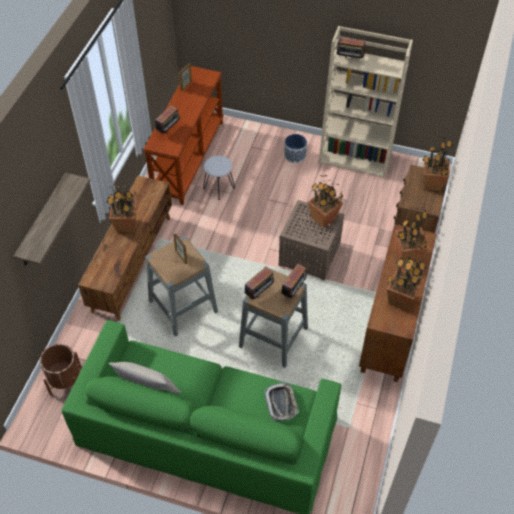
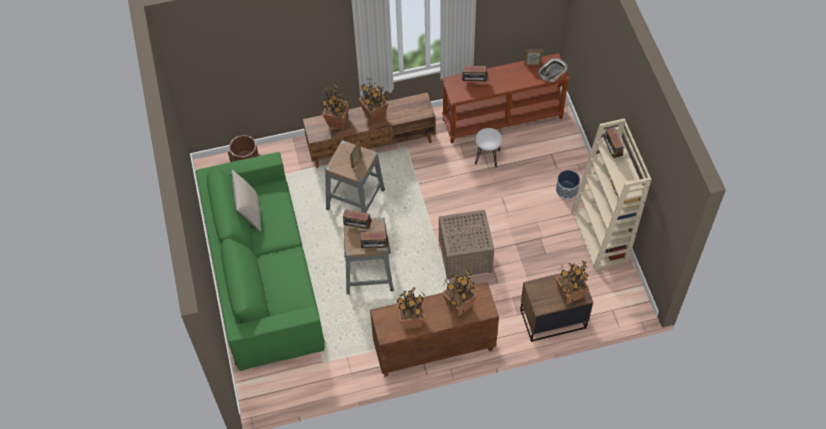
camera: 60 degrees right, 5 degrees up
(43, 221) = (293, 59): shelf -> none
(281, 403) = (291, 296): tray -> tray (552, 72)
(324, 219) = (478, 237): potted plant -> potted plant (337, 121)

